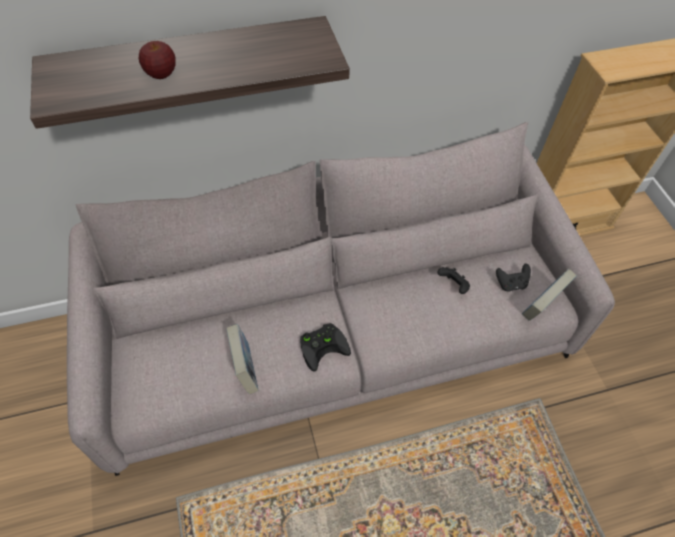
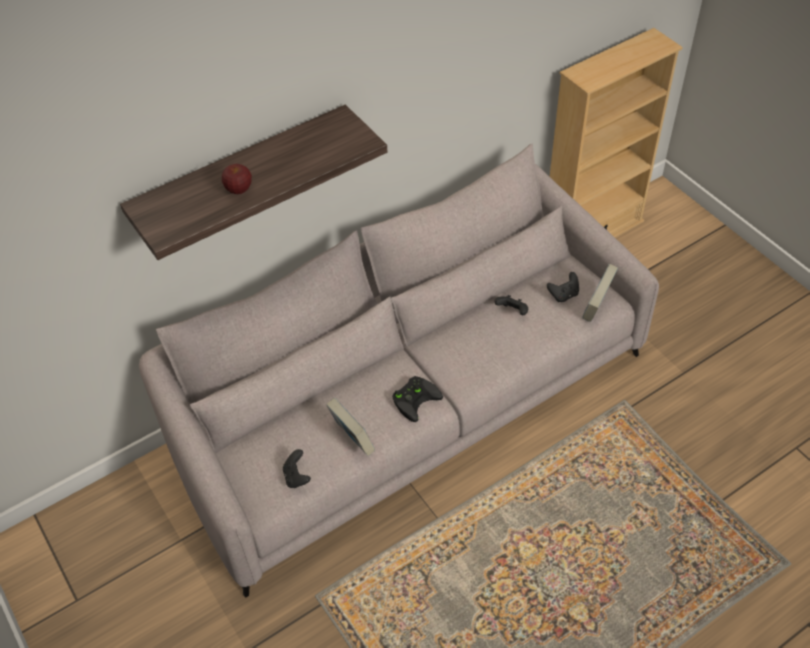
camera: 15 degrees left, 5 degrees down
(176, 391) = (297, 477): none -> black game controller

